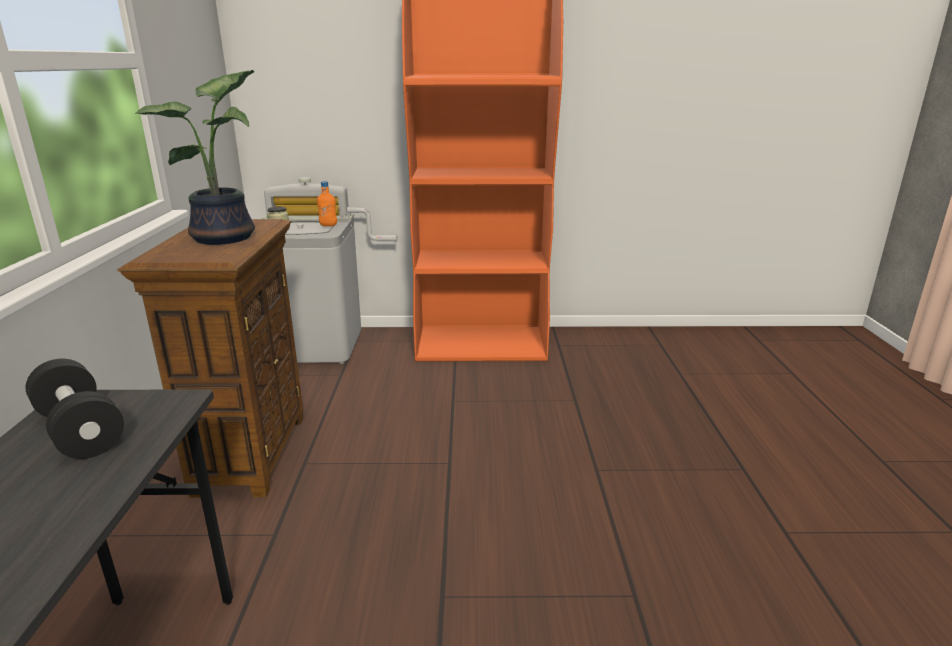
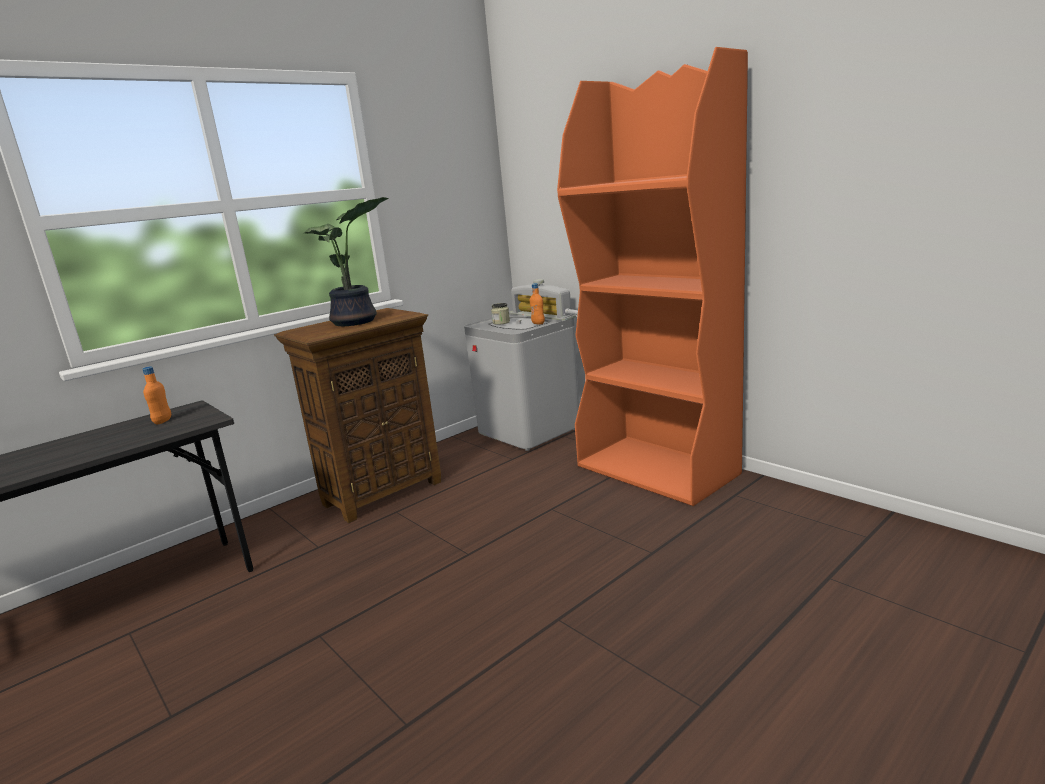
camera: 50 degrees right, 5 degrees down
(80, 430) = (163, 421): black dumbbell -> orange bottle

